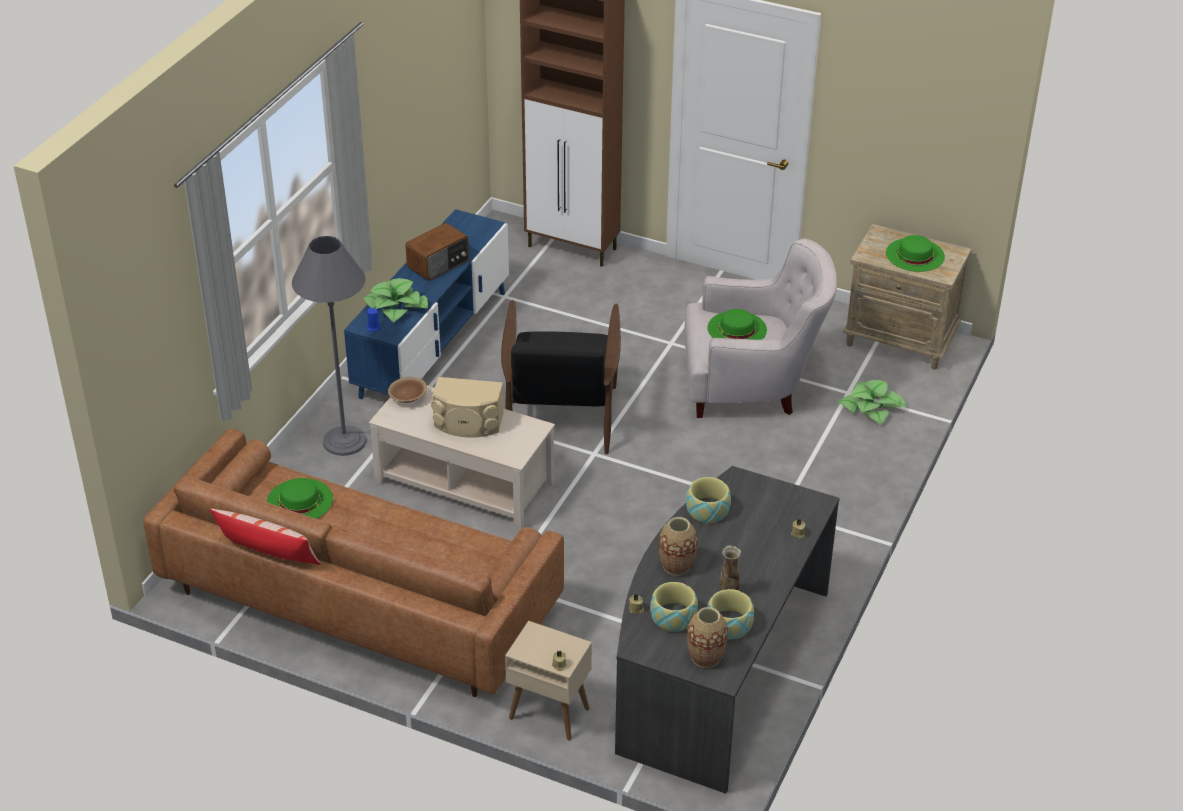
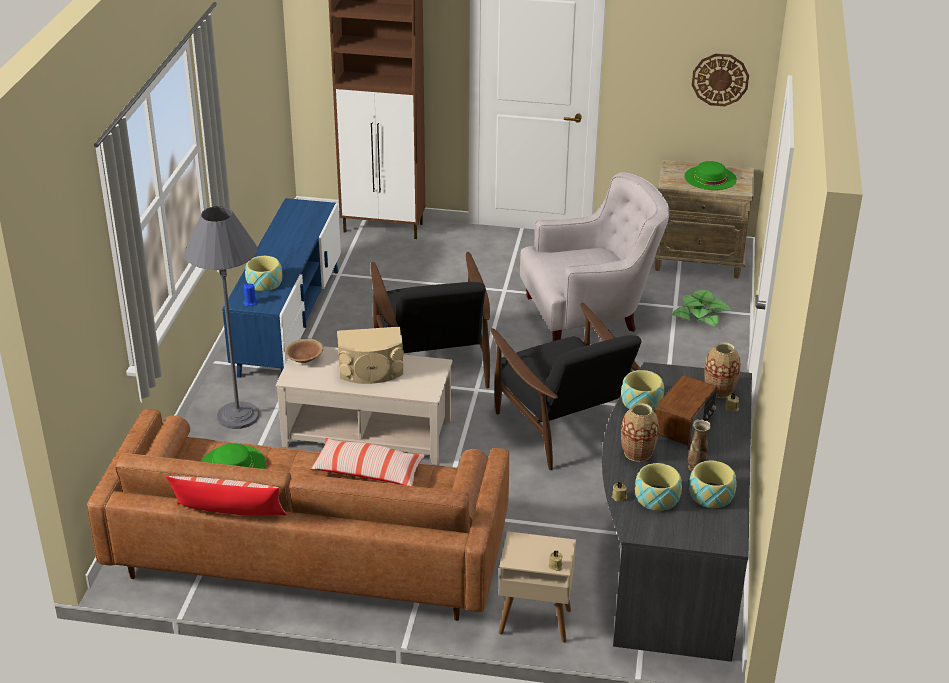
camera: 15 degrees left, 5 degrees down
(396, 307) = (264, 283): potted plant -> bowl
(427, 531) = (368, 472): none -> pillow
(439, 264) = (289, 243): radio -> radio (685, 424)
(668, 507) = (563, 423): none -> black armchair
(705, 657) = (704, 527): vase -> vase (719, 390)
(737, 329) = (576, 261): green hat -> none
(938, 148) = (720, 79): none -> wall clock

